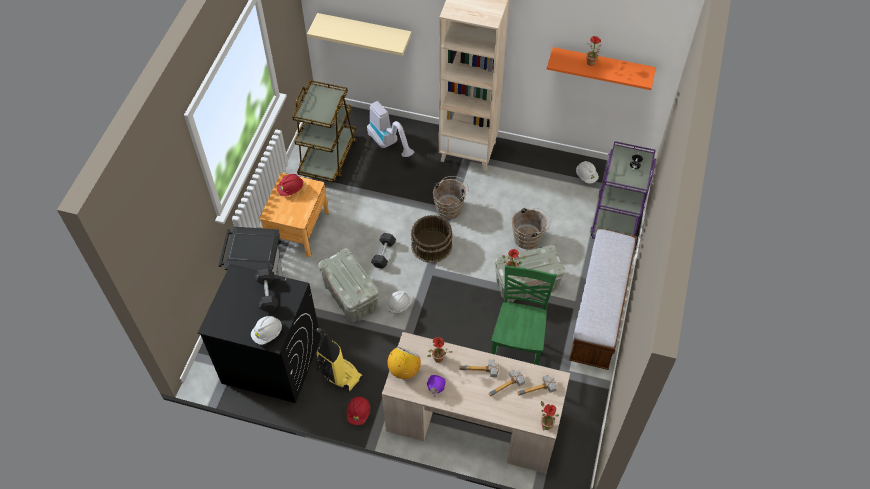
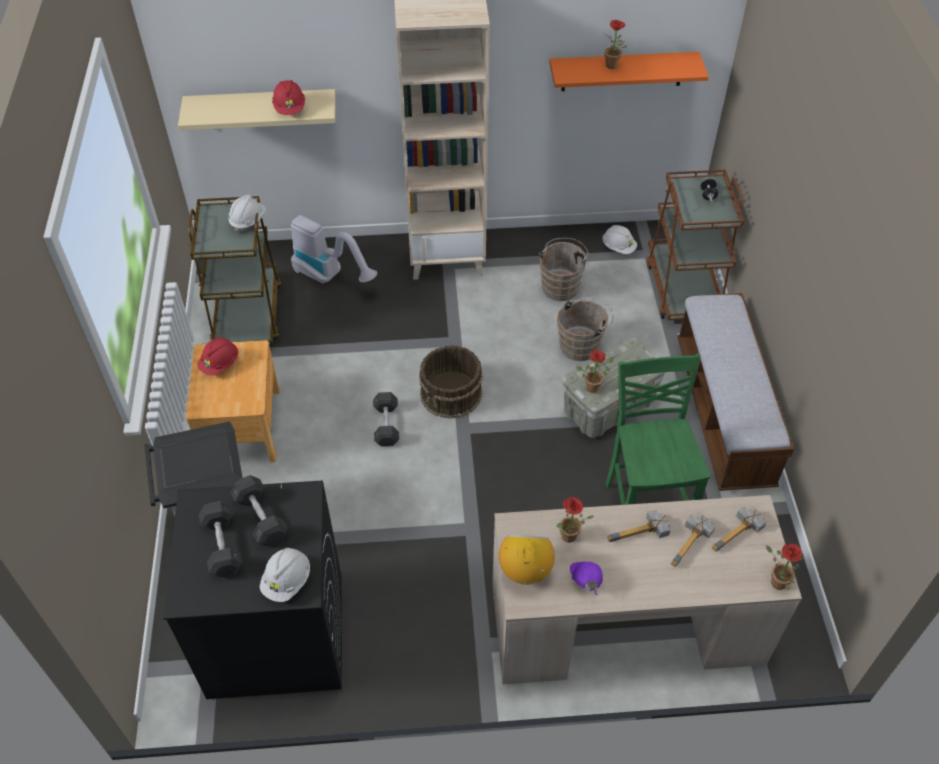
camera: 20 degrees left, 5 degrees down
(241, 303) = (222, 546): none -> grey dumbbell
(339, 375) = (393, 622): vacuum cleaner -> none
(350, 296) = (361, 499): grey storage box -> none
(358, 413) = (448, 671): red hard hat -> red hard hat (290, 108)
(399, 305) = (440, 489): white hard hat -> white hard hat (248, 221)
(450, 207) = (454, 335): brown bucket -> brown bucket (561, 286)
(616, 218) = (683, 288): purple cart -> brown cart

